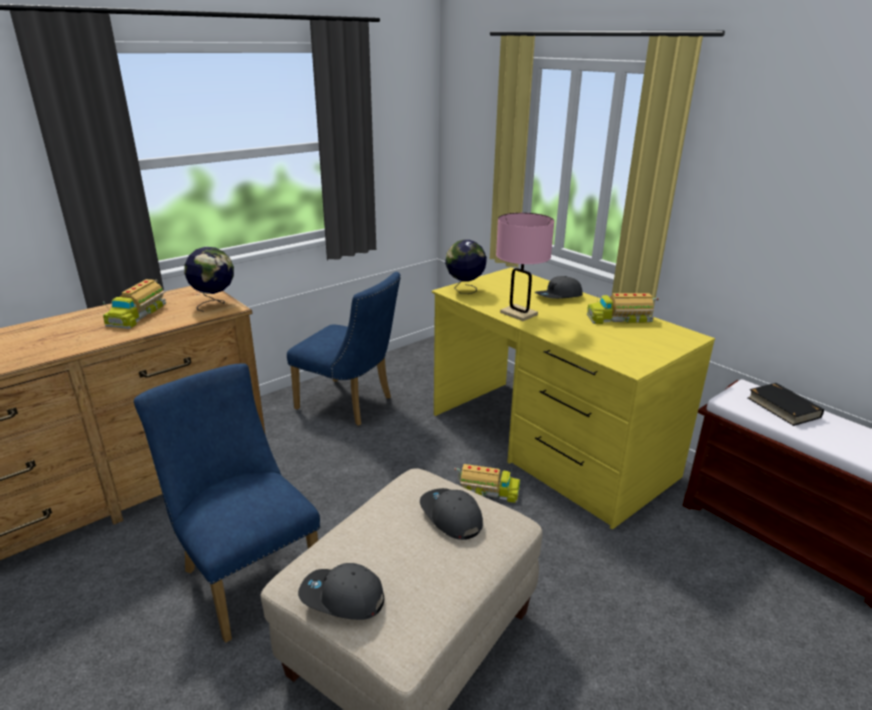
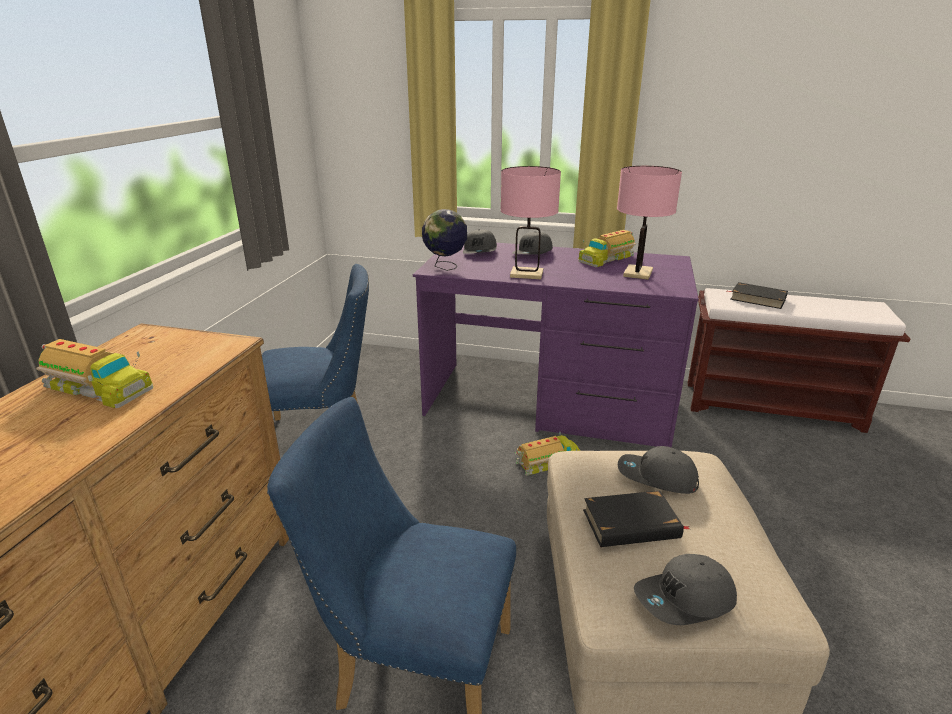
camera: 35 degrees left, 0 degrees up
(137, 314) = (96, 388): toy truck -> toy truck turned 45 degrees counterclockwise
(214, 304) = (200, 345): globe -> none
(381, 536) = (631, 524): none -> black book
(516, 283) = (480, 251): none -> grey cap
(548, 444) = (549, 403): yellow desk -> purple desk
(623, 340) = (638, 273): none -> pink table lamp

